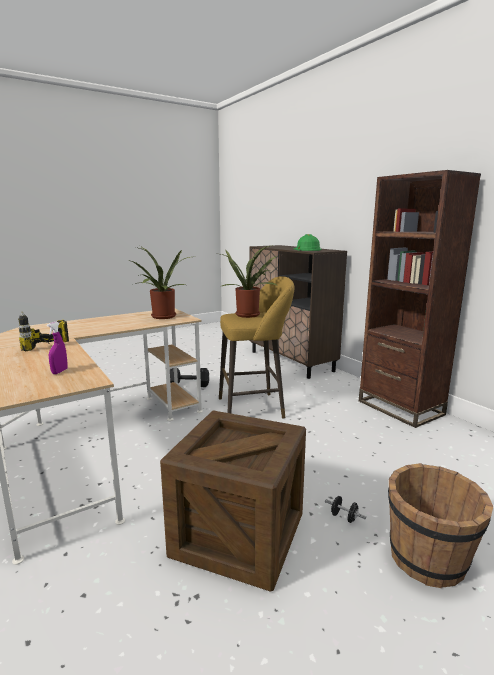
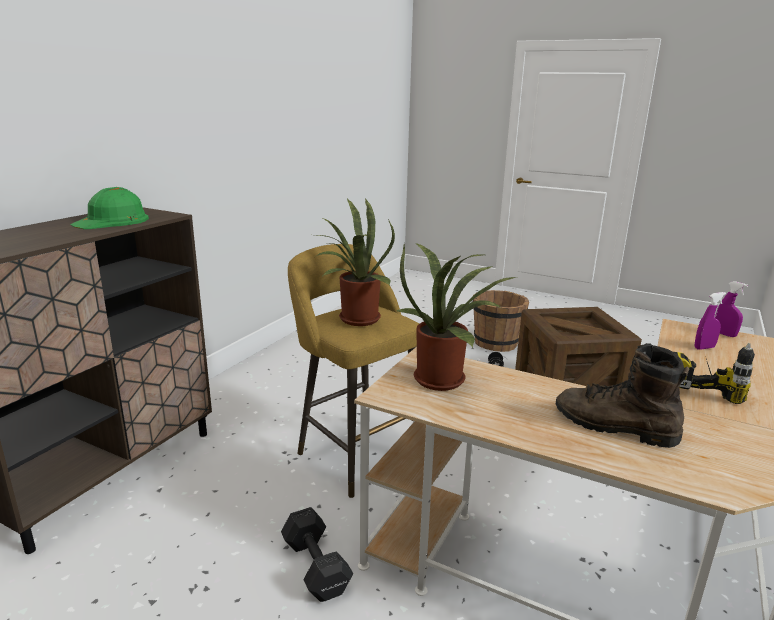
camera: 120 degrees left, 5 degrees up
(48, 390) = (724, 334): none -> purple spray bottle
(78, 327) = (614, 427): none -> brown boot
(400, 408) = (279, 362): brown bookcase -> none

